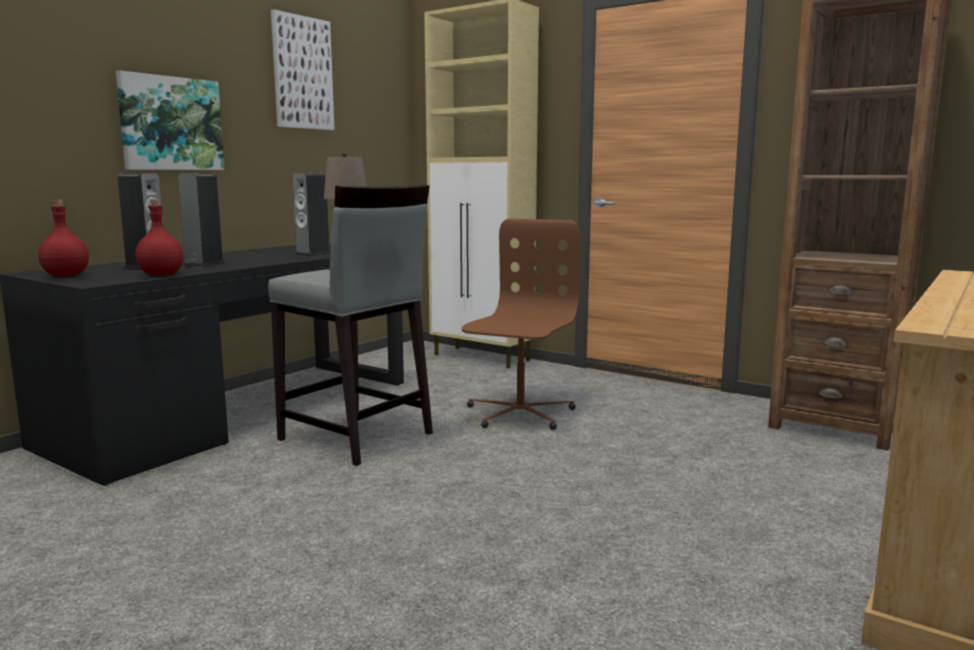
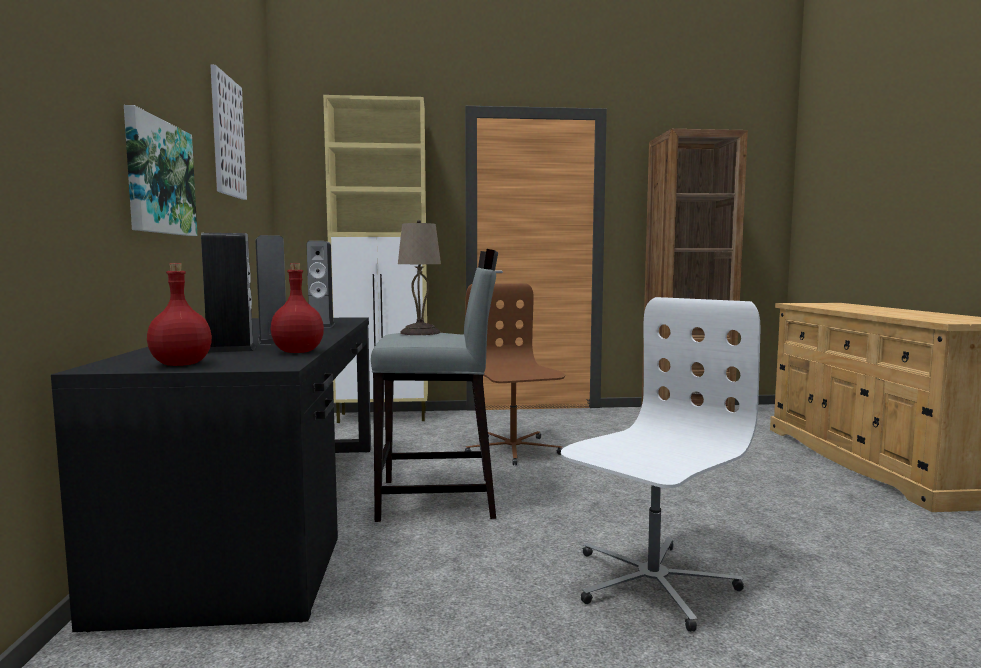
camera: 40 degrees left, 5 degrees down
(336, 557) = (651, 582): none -> white office chair

